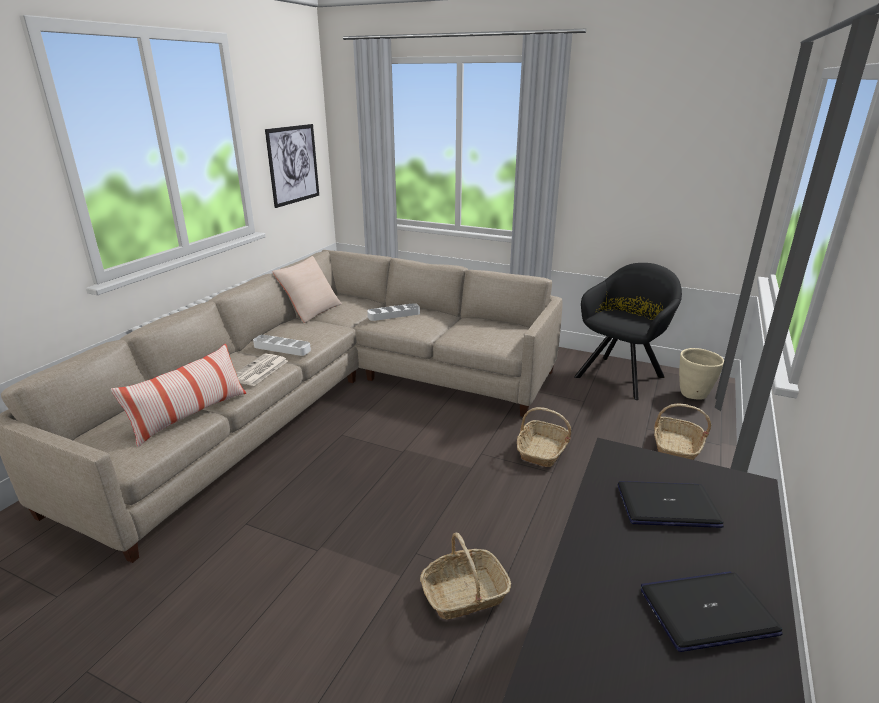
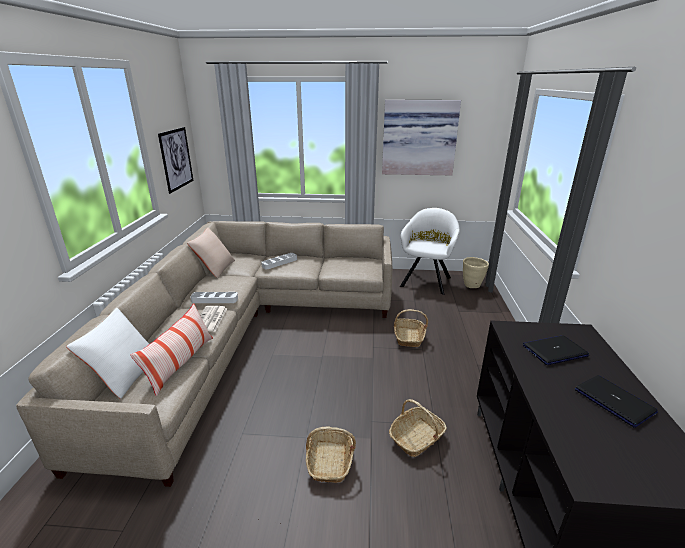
camera: 20 degrees left, 0 degrees up
(125, 414) = (125, 373): none -> white pillow
(622, 375) = (426, 280): black armchair -> white armchair
(632, 150) = (419, 138): none -> picture
(676, 446) = (480, 318): basket -> basket (329, 461)
(707, 611) = (614, 401): laptop -> laptop turned 90 degrees clockwise

